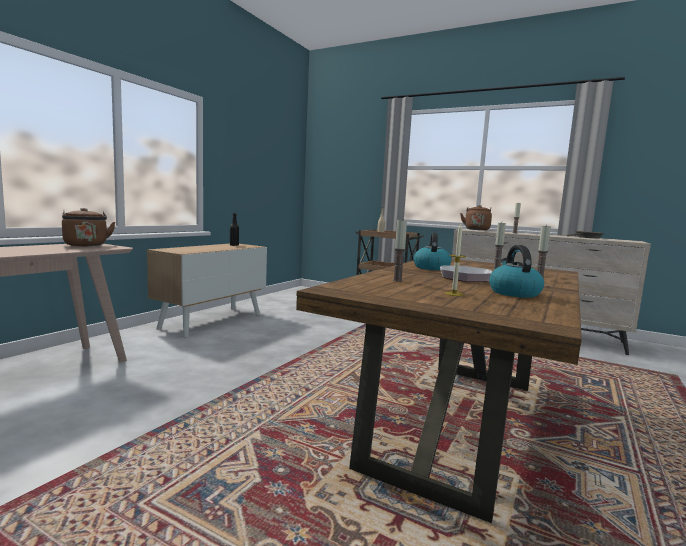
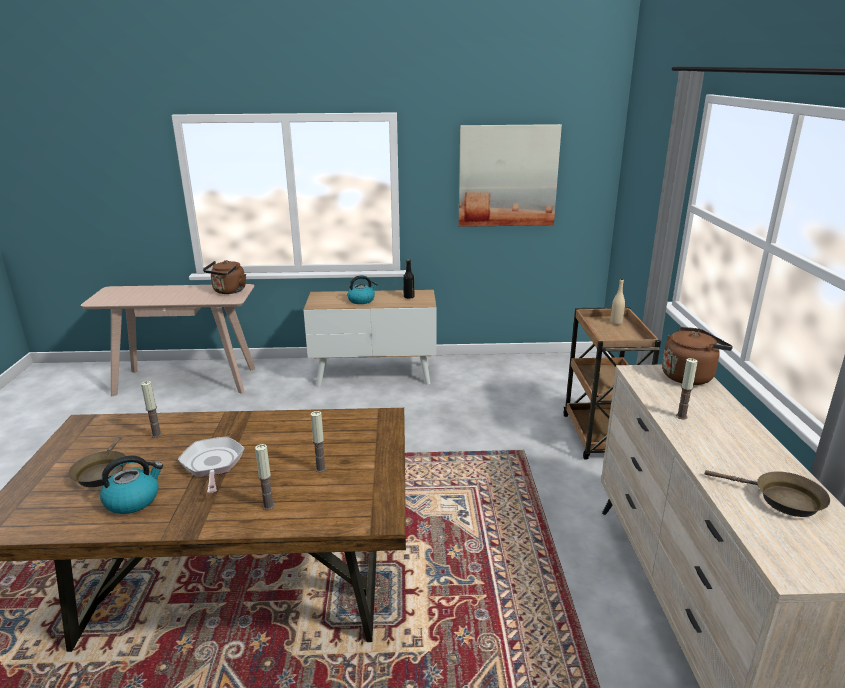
camera: 60 degrees right, 15 degrees up
(261, 161) = (507, 176): none -> picture
(431, 268) = (274, 431): kettle -> kettle (362, 300)
(454, 294) = (102, 472): candle -> brown frying pan

